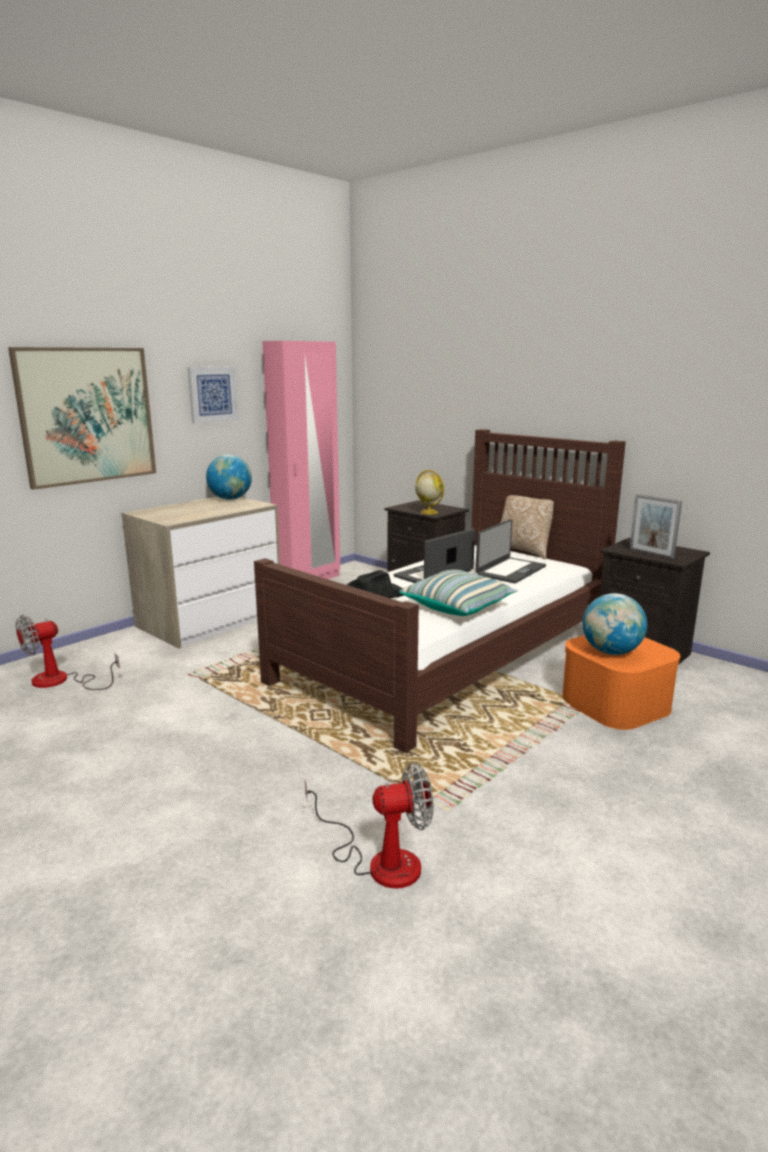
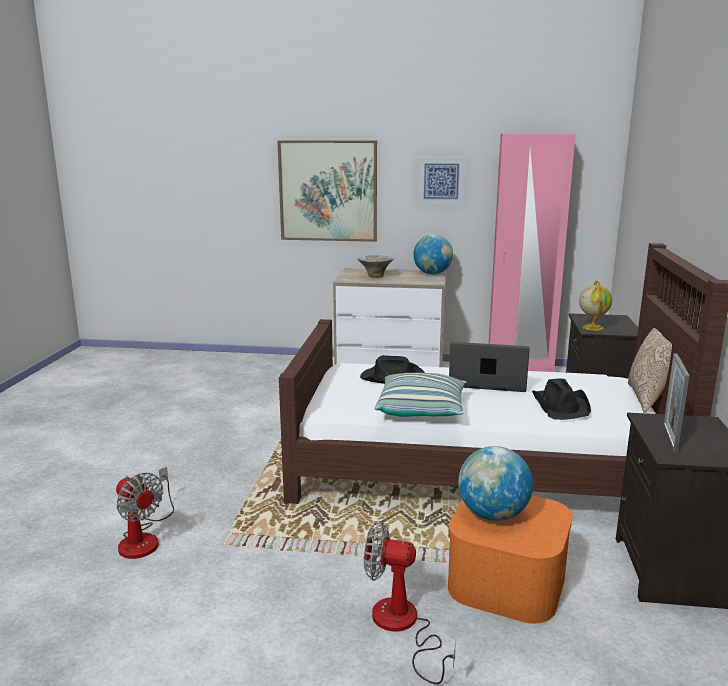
camera: 55 degrees right, 0 degrees up
(61, 681) = (251, 372): fan -> fan (402, 627)
(187, 512) = (375, 276): none -> bowl
(510, 570) = (561, 406): laptop -> black hat

